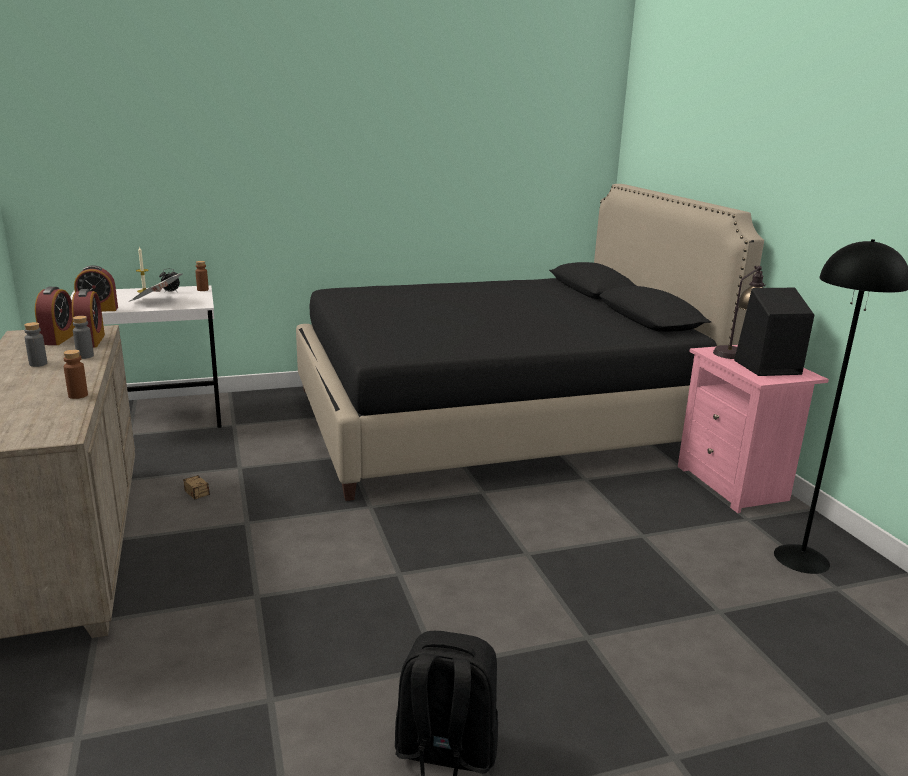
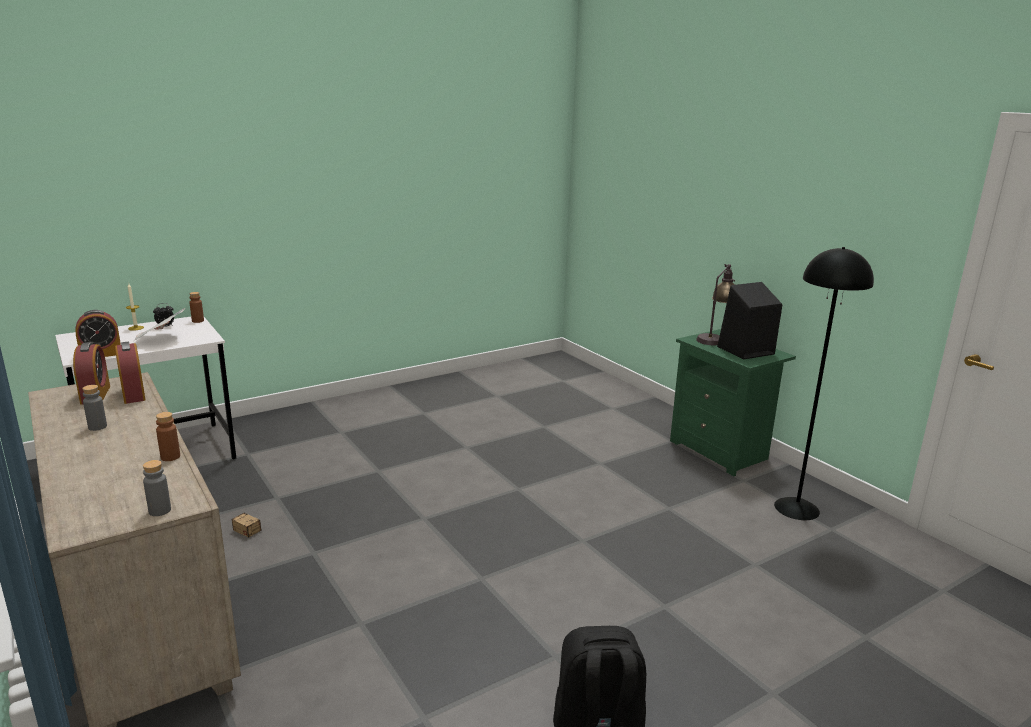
camera: 15 degrees left, 0 degrees up
(85, 356) = (141, 412): grey bottle -> grey bottle (160, 511)
(496, 419) = (497, 416): black bed -> none
(735, 485) = (721, 451): pink nightstand -> green nightstand

